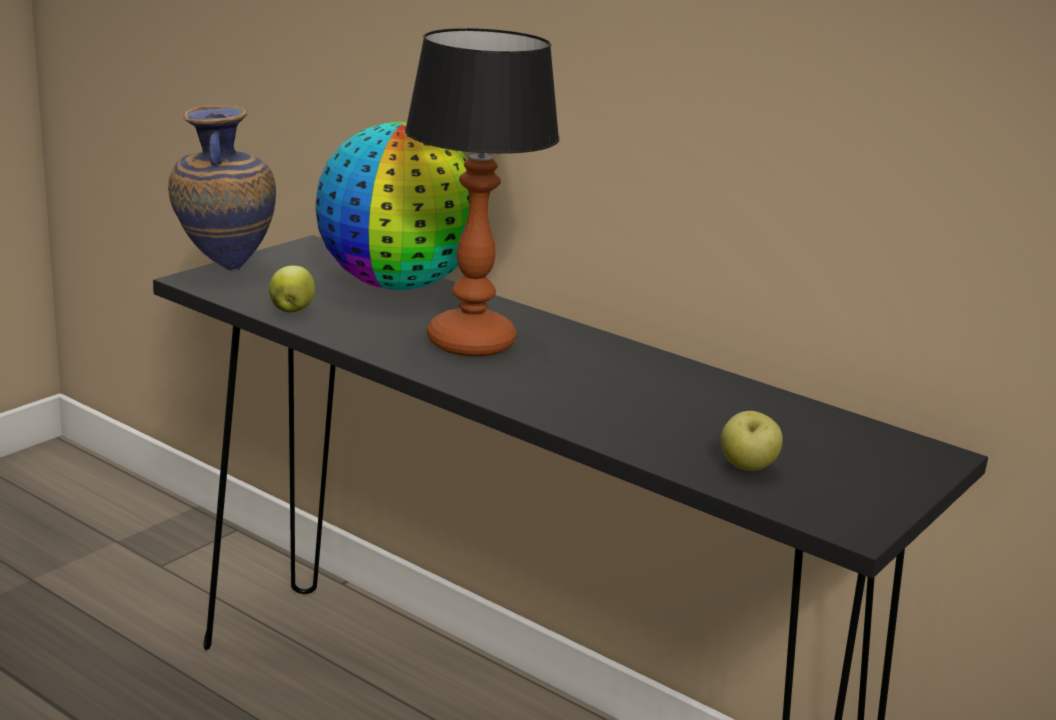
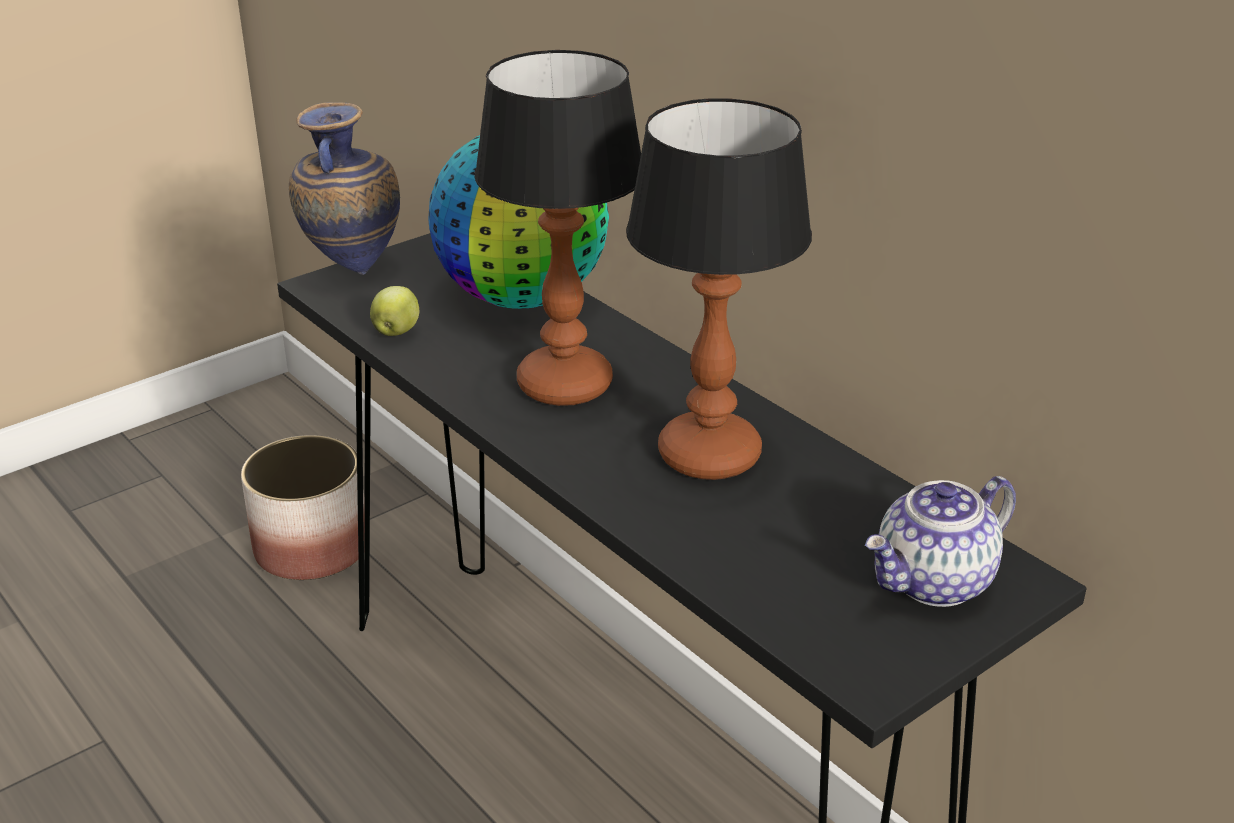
camera: 15 degrees right, 10 degrees up
(134, 583) = (313, 548): none -> planter
(626, 385) = (707, 455): none -> table lamp
(747, 468) = (788, 585): apple -> none
(867, 459) = (934, 582): none -> teapot

